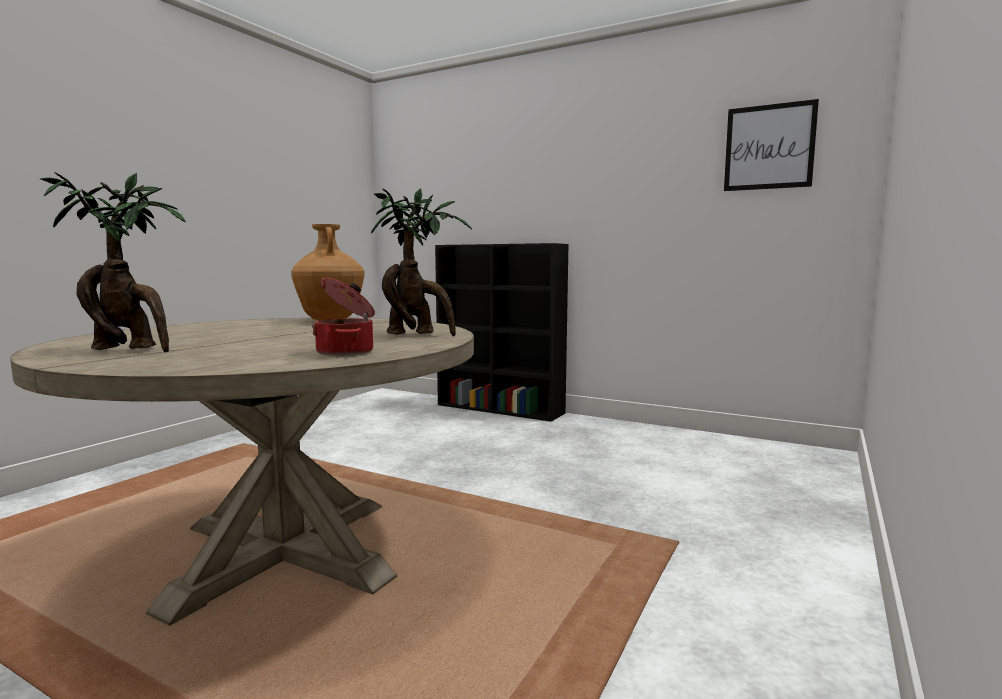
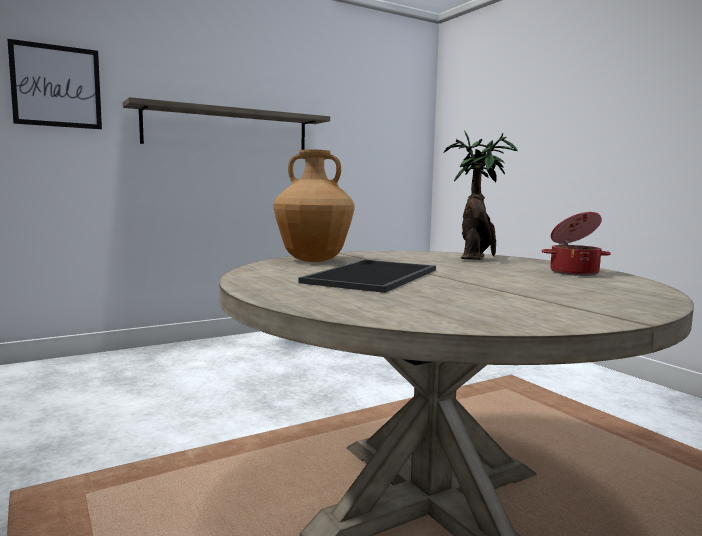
camera: 60 degrees left, 0 degrees up
(130, 350) = (519, 304): potted plant -> none
(252, 330) = (374, 276): none -> tray
(501, 409) = (180, 347): black bookcase -> none
(562, 202) = (228, 130): none -> shelf
(769, 147) = (381, 109): picture -> picture (56, 86)

